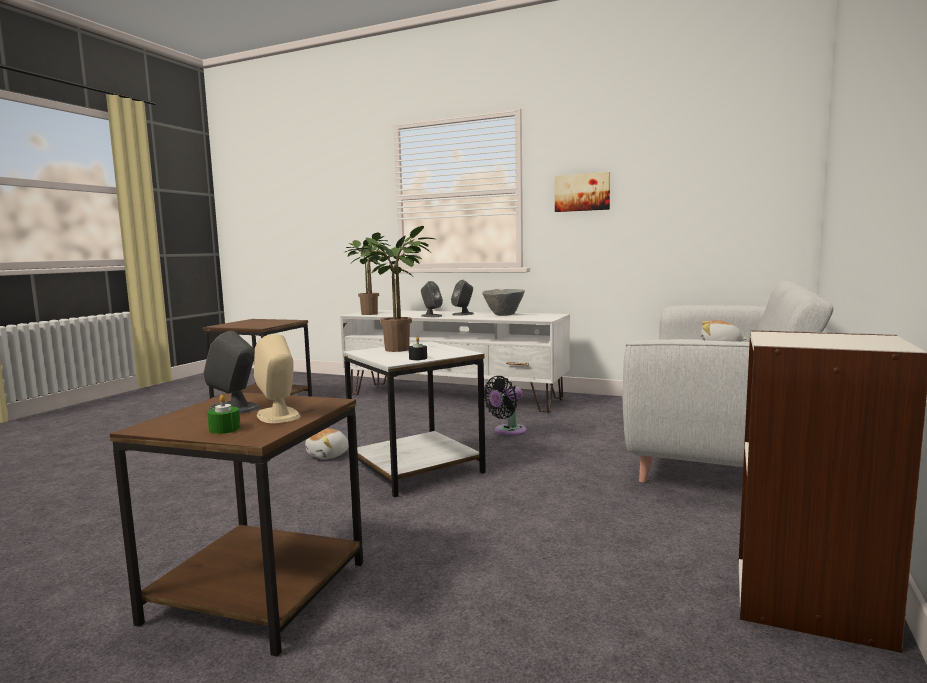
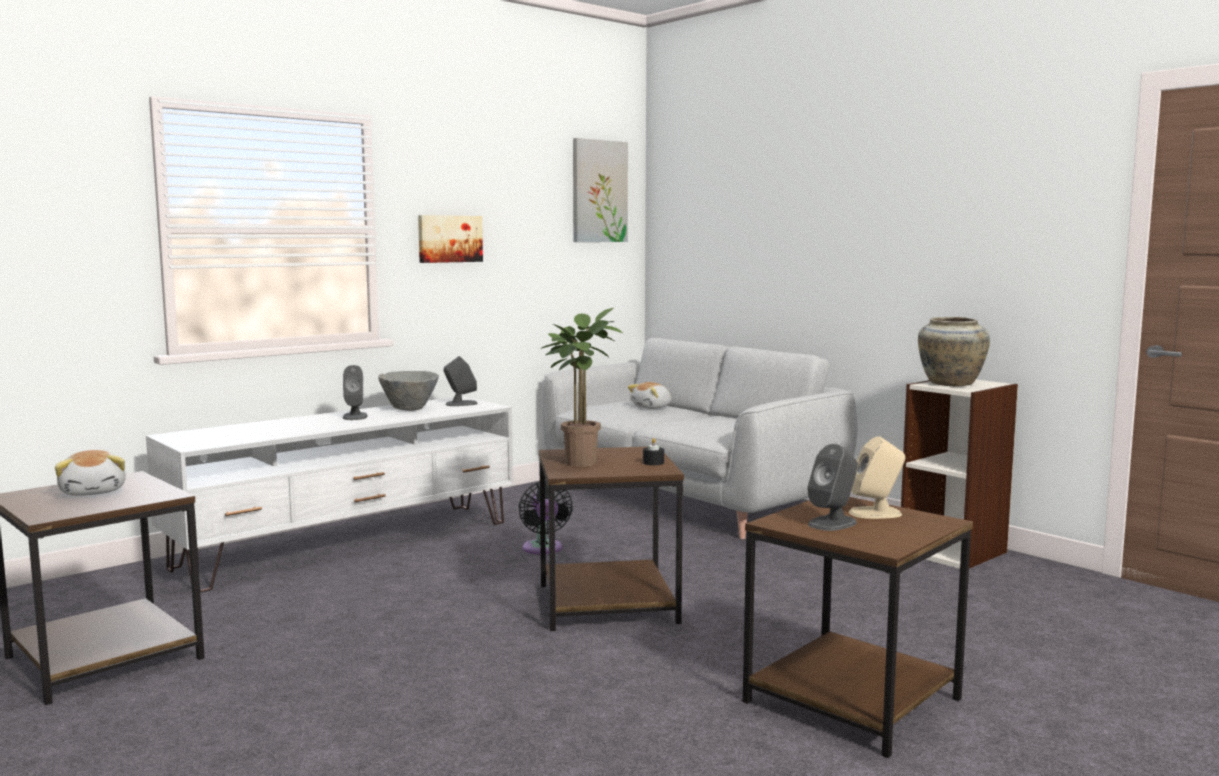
camera: 65 degrees left, 0 degrees up
(225, 429) = (911, 527): green candle -> none
(329, 455) = (496, 638): plush toy -> plush toy (94, 491)
(372, 314) = (217, 440): potted plant -> none
(418, 468) = (608, 602): white side table -> brown side table
(431, 316) = (335, 426): grey speaker -> grey speaker (461, 404)
(753, 135) = (599, 191): none -> picture
(807, 337) = (950, 384): none -> beige vase

